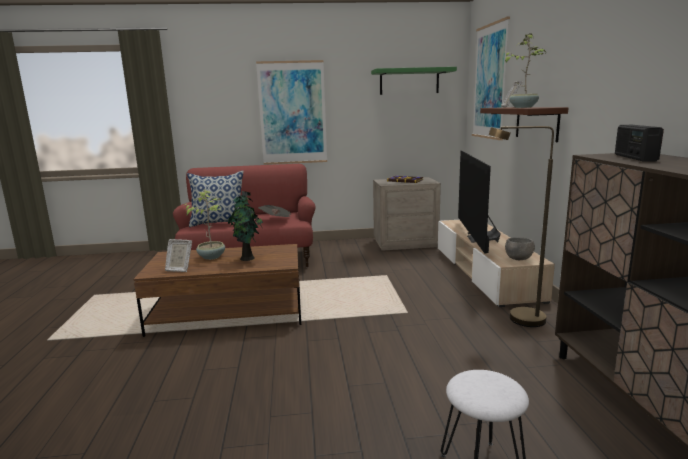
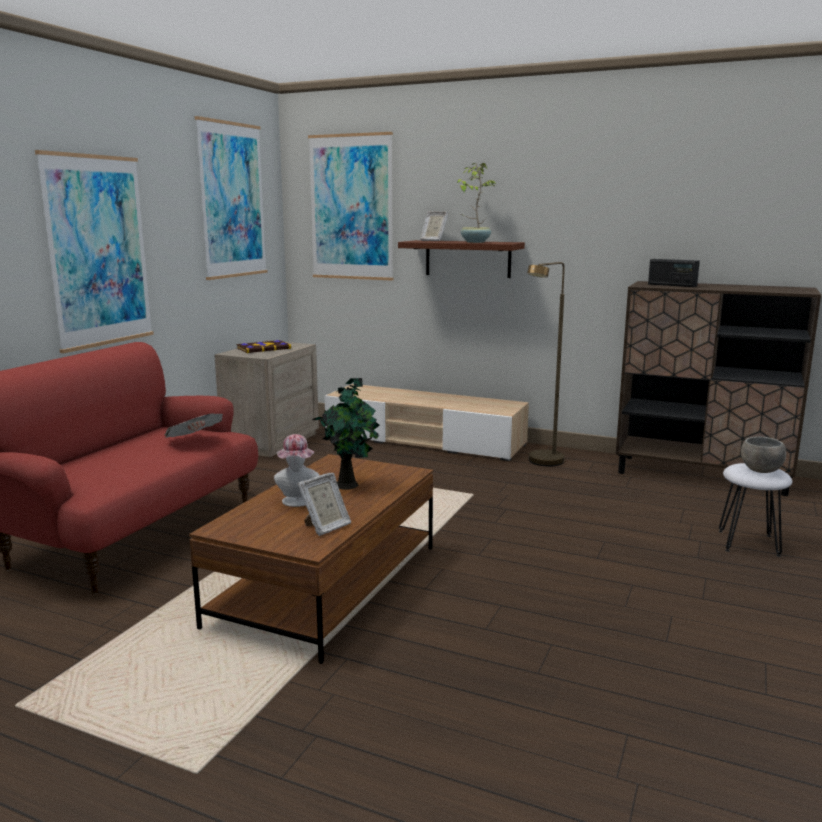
camera: 60 degrees left, 0 degrees up
(211, 256) = (297, 502): potted plant -> hat
(219, 223) = (115, 473): pillow -> none
(409, 81) = (232, 200): green shelf -> picture
(477, 239) = (420, 401): television -> none
(518, 259) = (500, 406): grey bowl -> grey bowl (761, 471)

